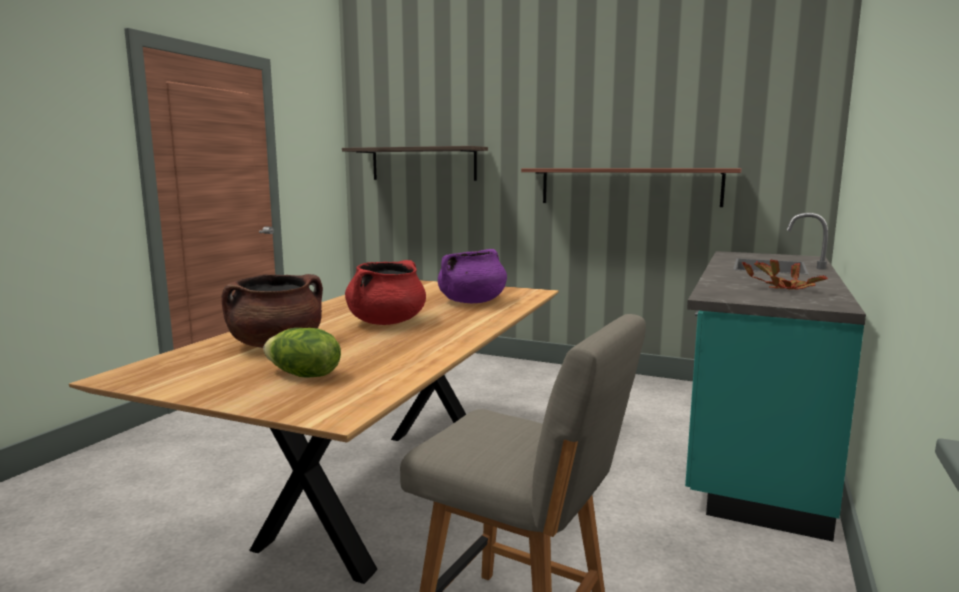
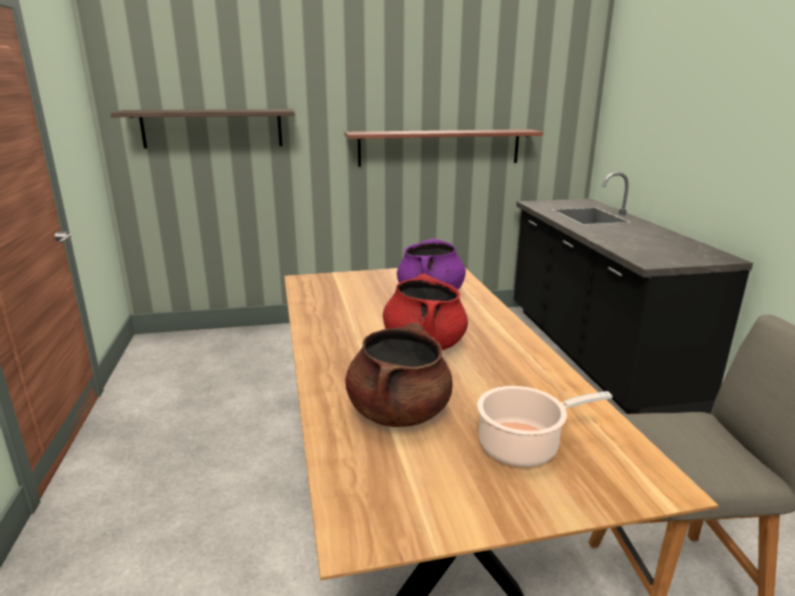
camera: 35 degrees left, 10 degrees up
(303, 375) = (523, 446): lettuce -> cooking pot
(753, 445) = (592, 355): turquoise counter -> black counter
(783, 289) = (660, 243): potted plant -> none

